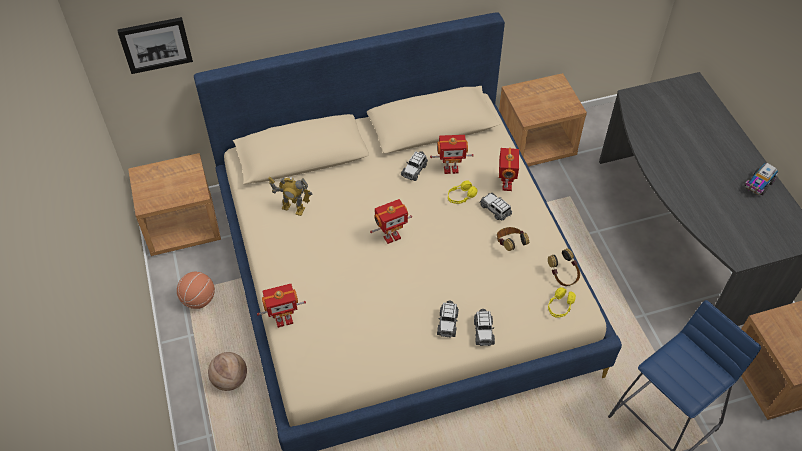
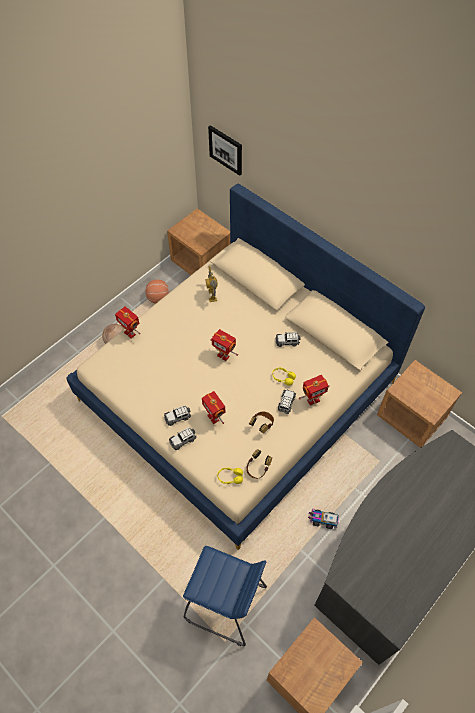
camera: 60 degrees right, 5 degrees up
(451, 169) = (303, 361): toy robot -> toy robot (214, 417)
(758, 185) = (427, 570): toy truck -> toy truck (322, 520)

